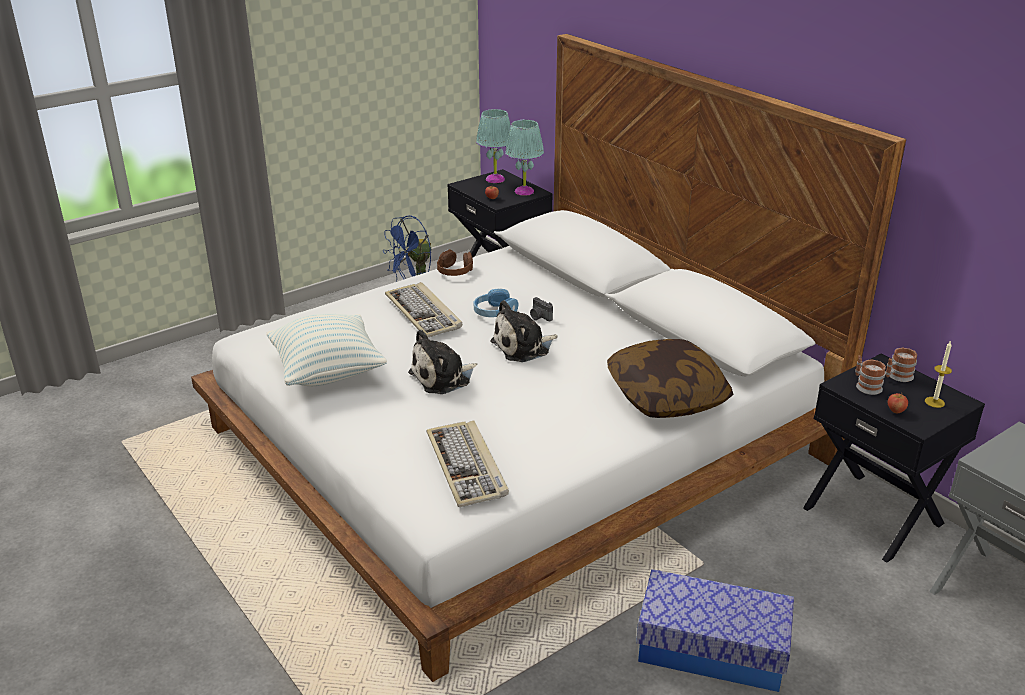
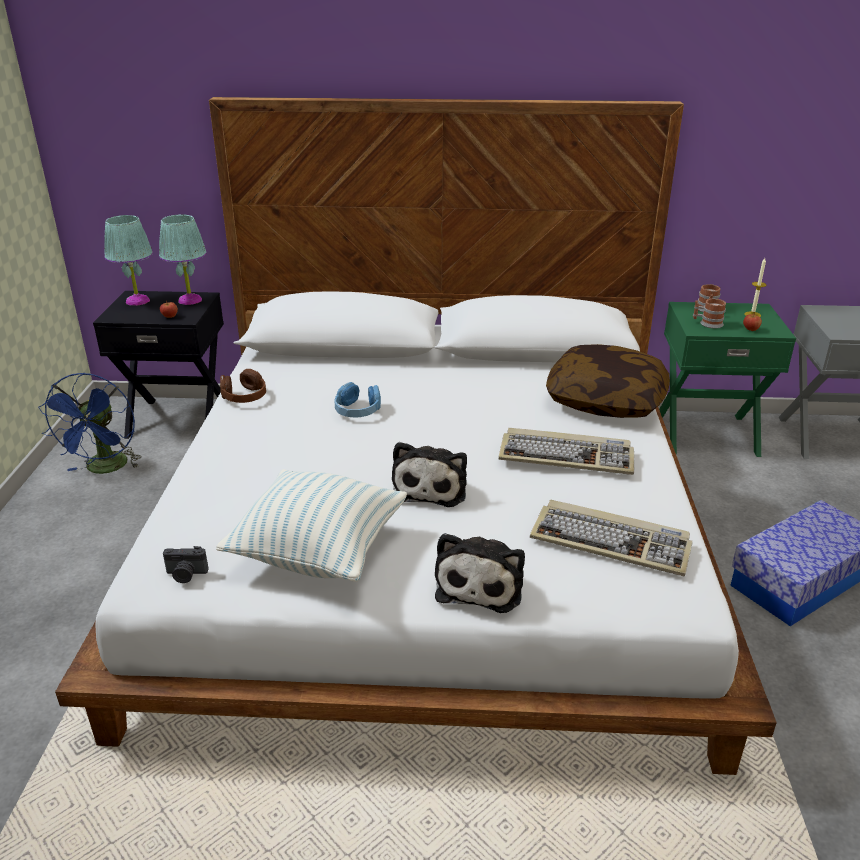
camera: 50 degrees left, 0 degrees up
(424, 313) = (299, 444): keyboard -> keyboard (567, 456)
(523, 347) = (441, 424): plush toy -> plush toy (481, 583)
(539, 317) = (399, 395): camera -> camera (186, 575)
(874, 515) = (706, 433): black nightstand -> green nightstand

